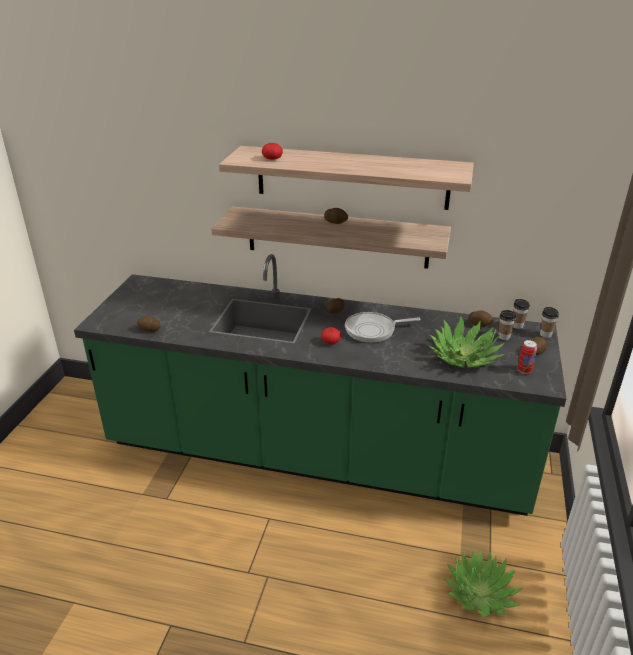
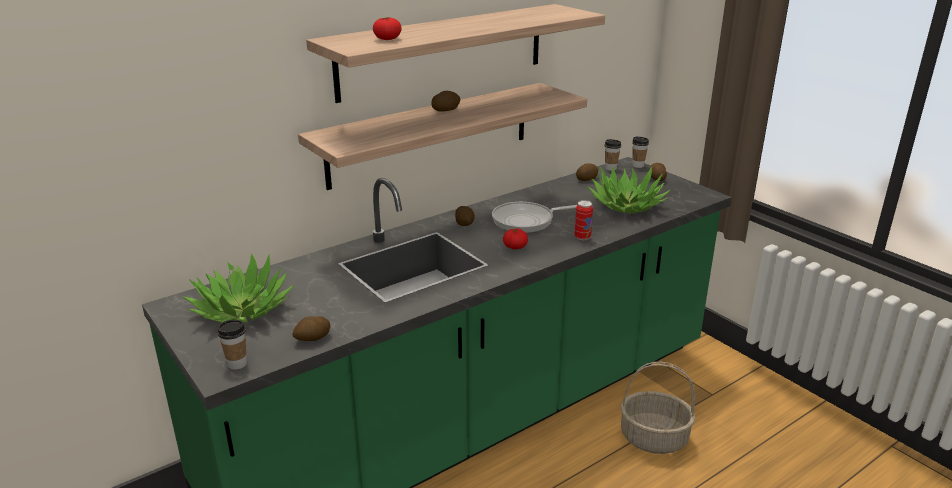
camera: 50 degrees left, 5 degrees down
(373, 330) = (526, 221): frying pan -> frying pan turned 45 degrees clockwise
(397, 550) = (654, 438): none -> basket
(480, 592) = (741, 419): potted plant -> potted plant (242, 309)
(504, 337) = (619, 179): cup -> cup (237, 364)
(524, 370) = (676, 193): can -> can (582, 237)

